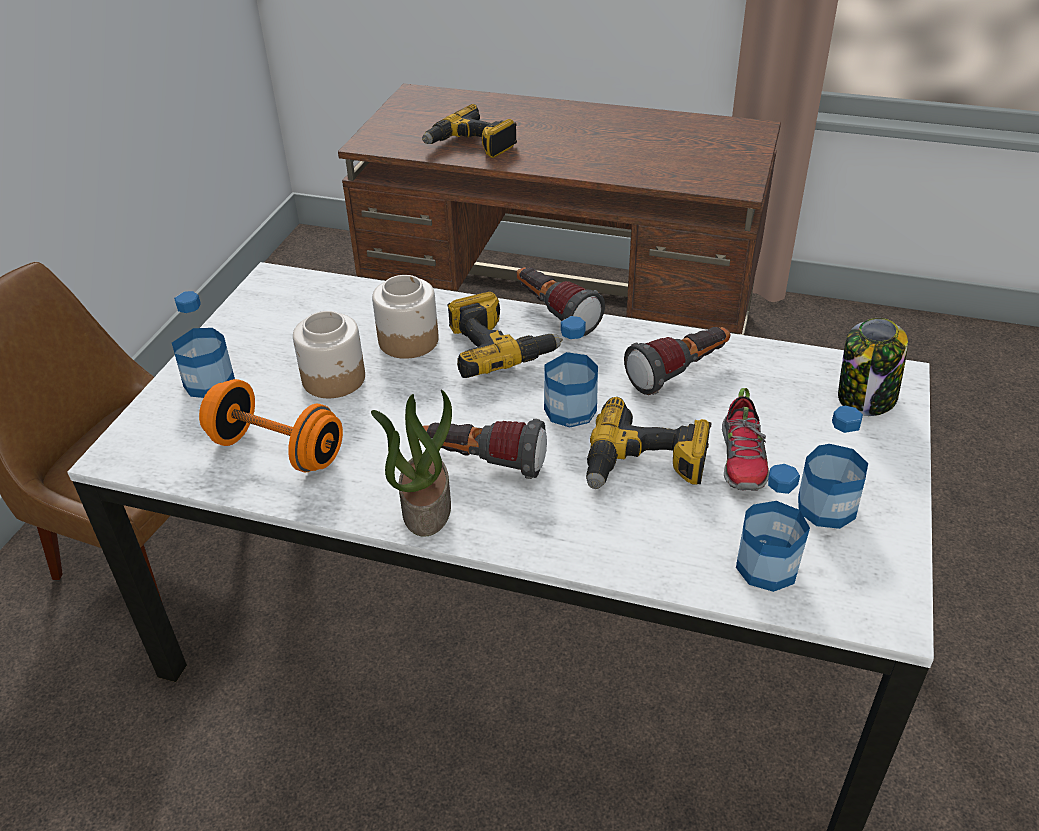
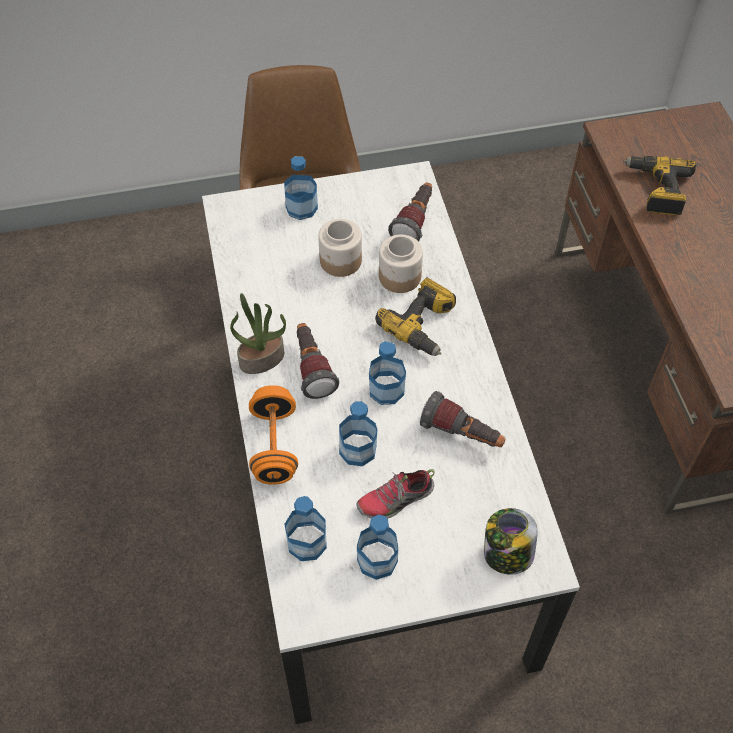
camera: 60 degrees right, 15 degrees up
(277, 450) = (267, 270): orange dumbbell -> orange dumbbell (274, 446)
(554, 314) = (480, 338): flashlight -> flashlight (415, 222)
(645, 466) = (357, 450): power drill -> bottle

